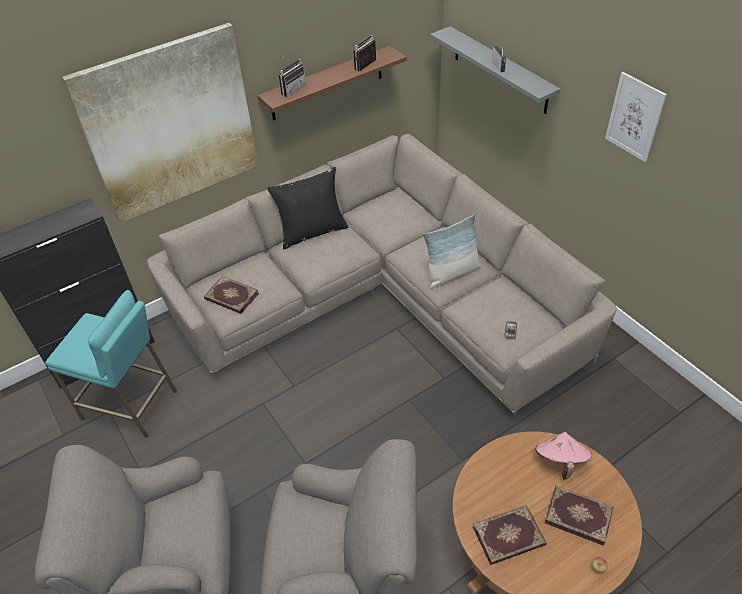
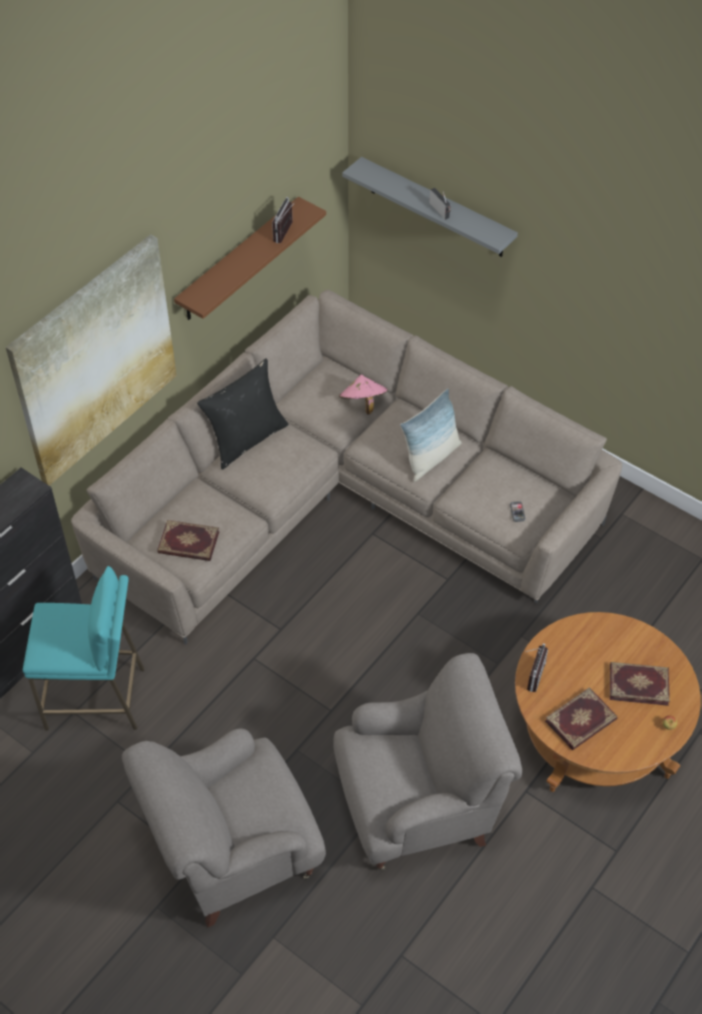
camera: 20 degrees left, 5 degrees up
(291, 89) = (211, 282): radio -> radio (531, 674)
(560, 461) = (607, 638): pink hat -> pink hat (363, 403)
(634, 117) = (608, 264): picture -> none

